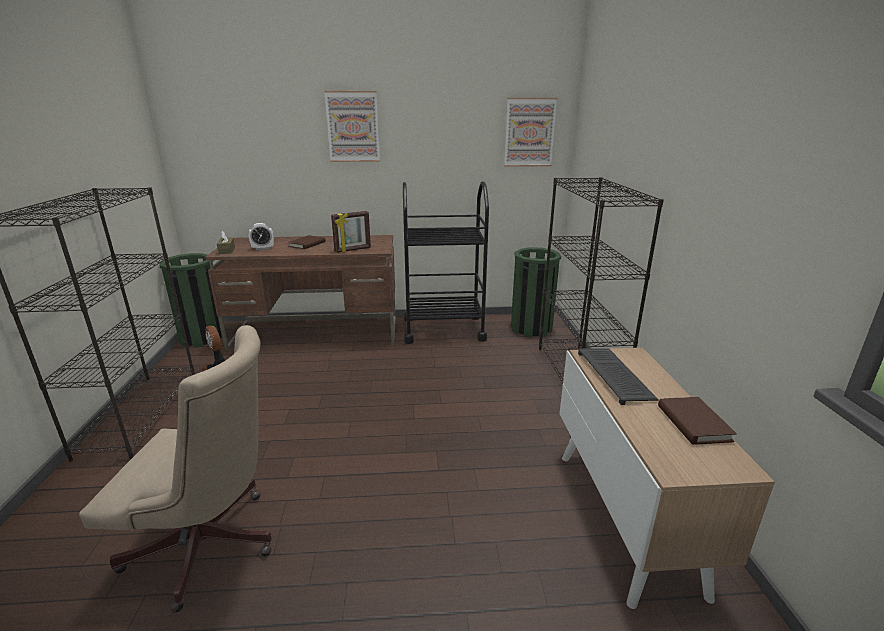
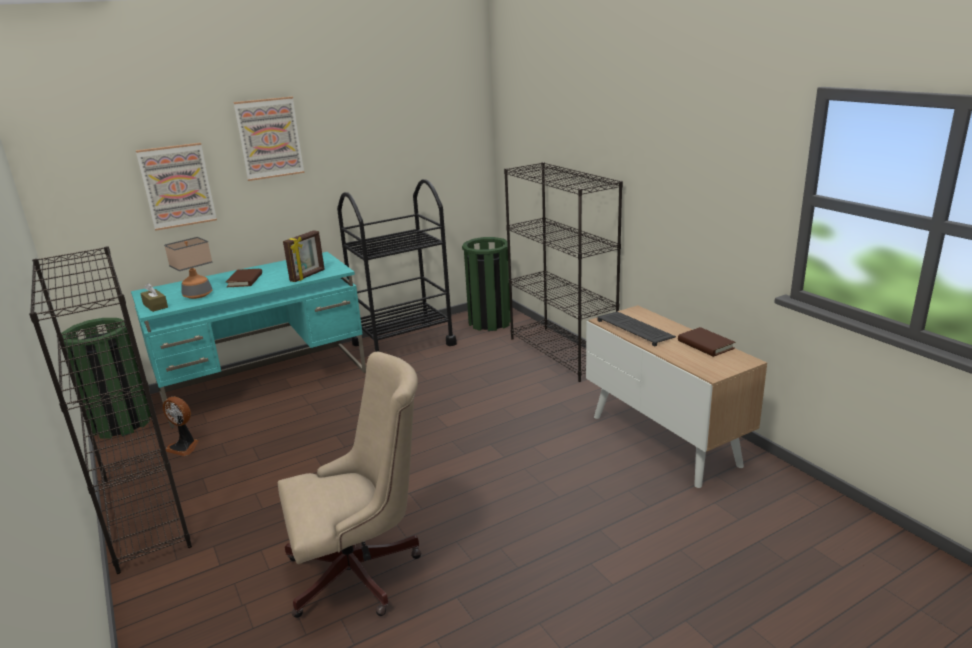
camera: 25 degrees left, 0 degrees up
(263, 248) = (198, 295): alarm clock -> table lamp
(317, 333) = (265, 382): brown desk -> turquoise desk
(529, 132) = (452, 122): picture -> picture (177, 186)

